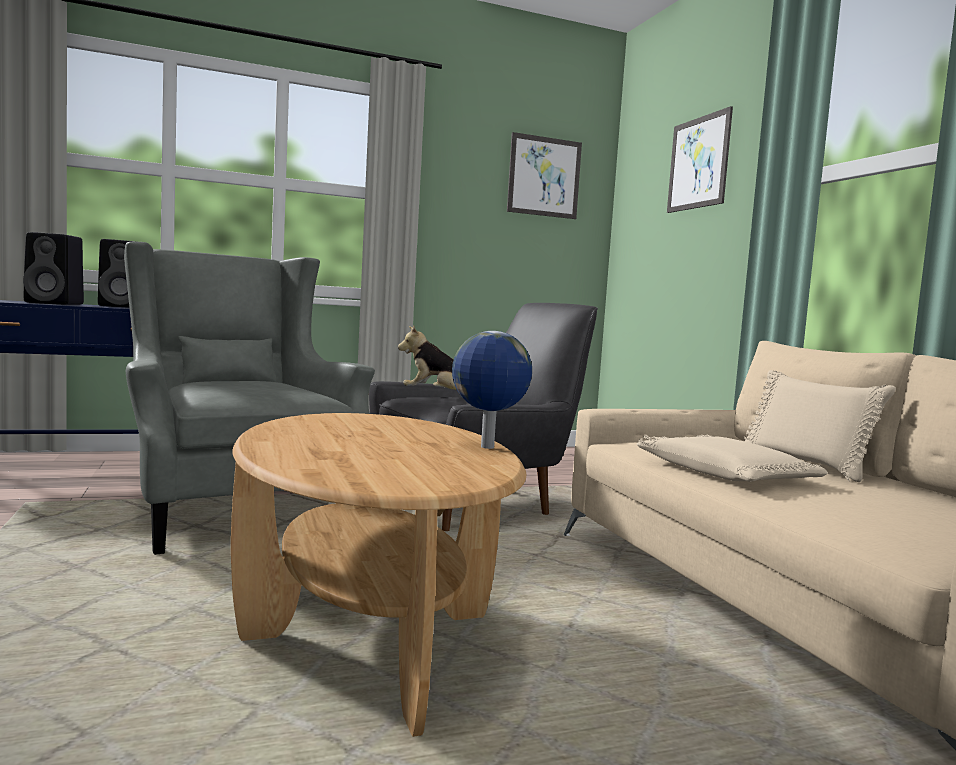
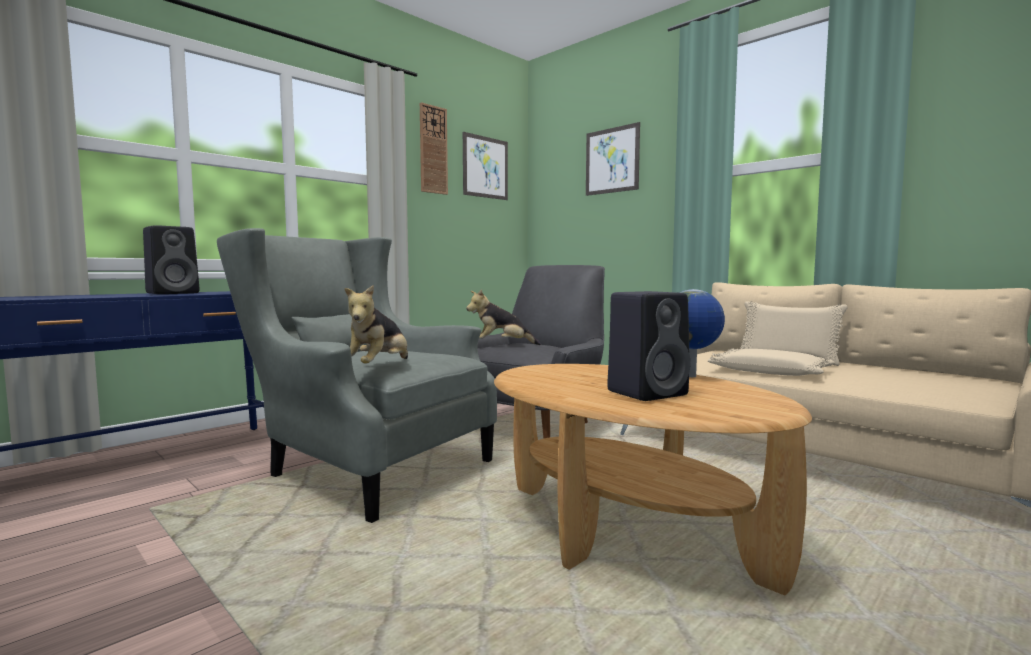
camera: 25 degrees left, 0 degrees up
(56, 303) = (109, 295): black speaker -> black speaker (648, 393)
(197, 393) = (378, 367): none -> plush toy
(466, 156) = (433, 150): none -> wall clock

